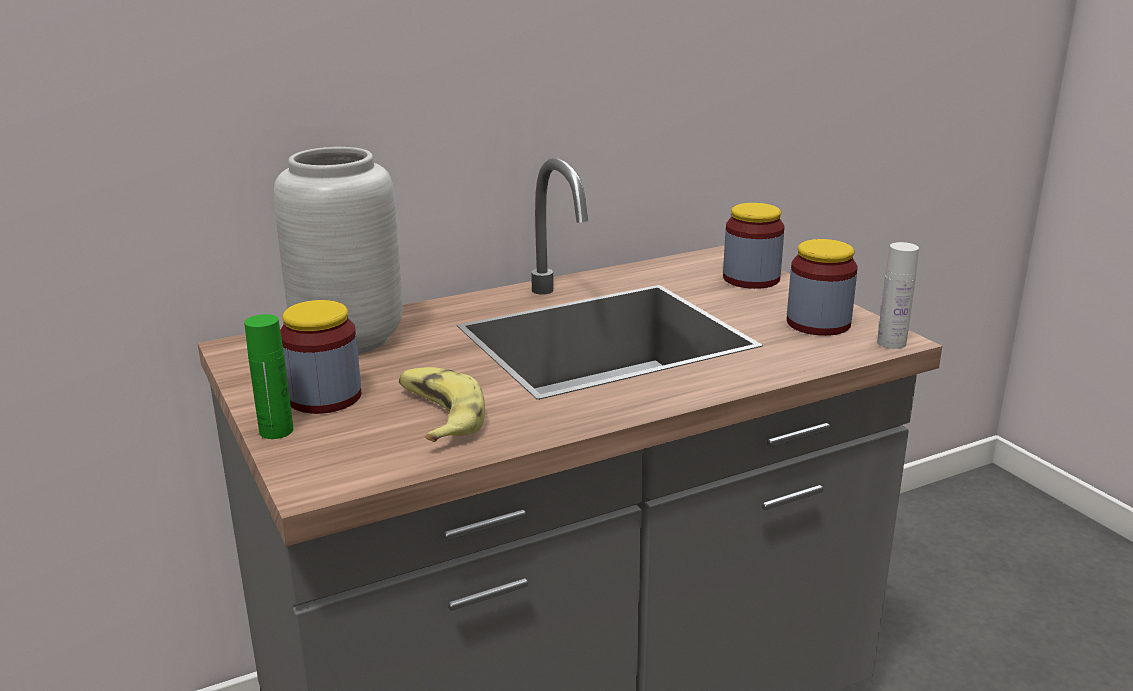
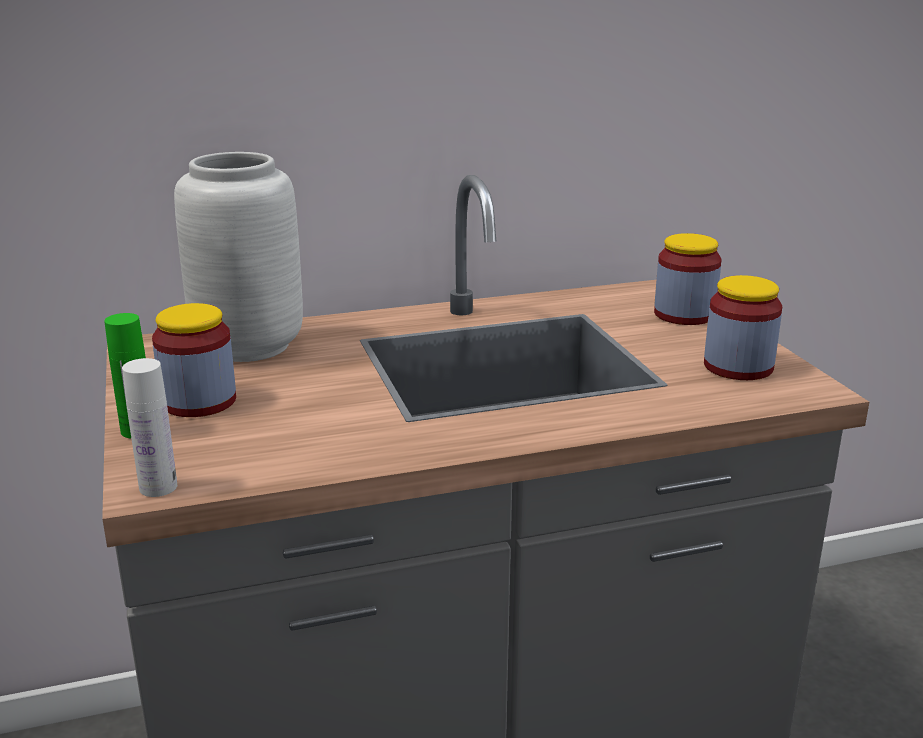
camera: 10 degrees right, 0 degrees up
(438, 416) = (300, 430): banana -> none
(891, 343) = (811, 394): white bottle -> white bottle (158, 487)

